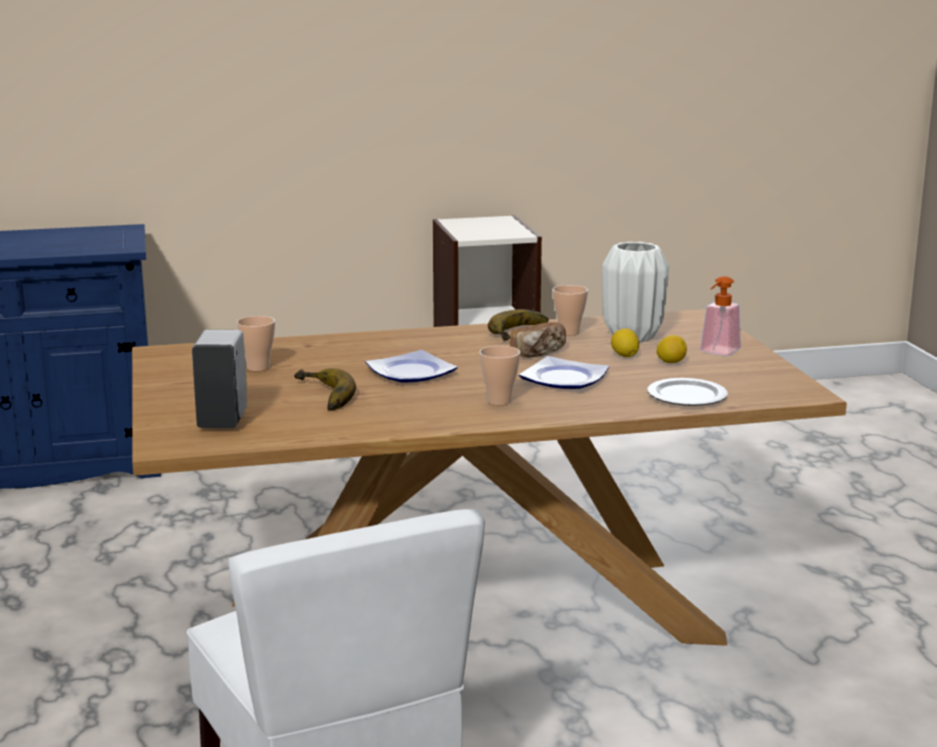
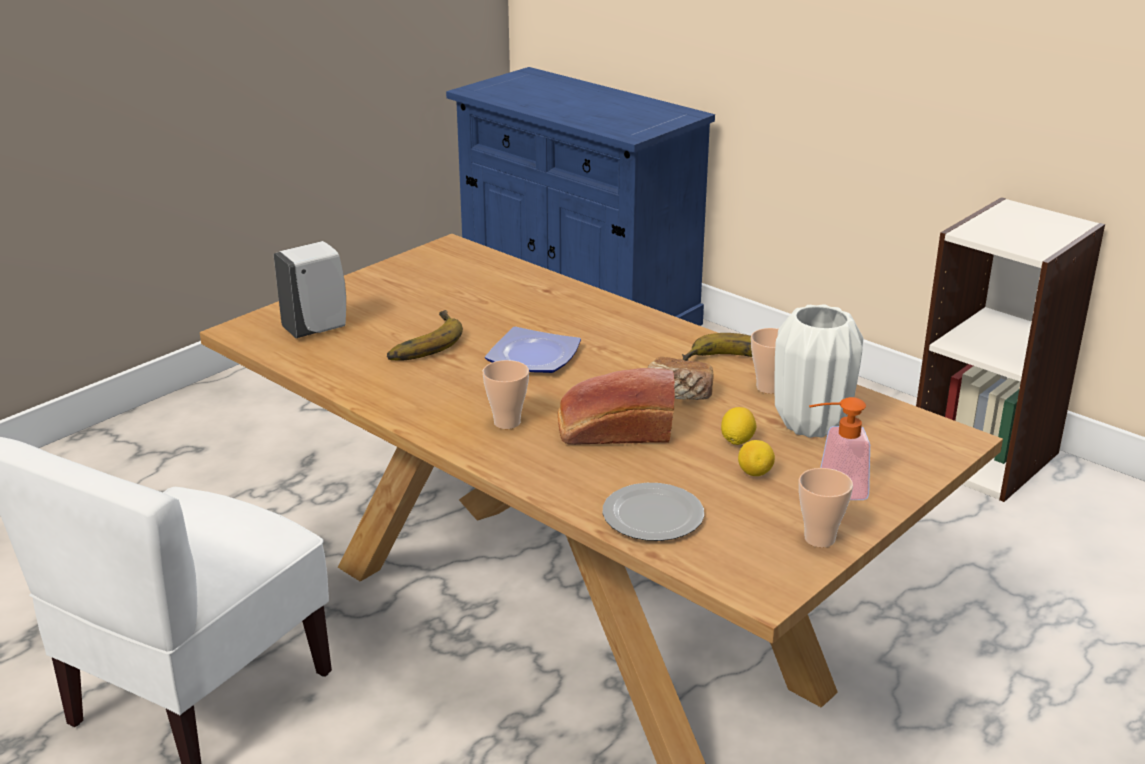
camera: 55 degrees right, 10 degrees up
(258, 367) = (461, 293): cup -> cup (819, 539)
(562, 379) = (613, 432): plate -> bread

